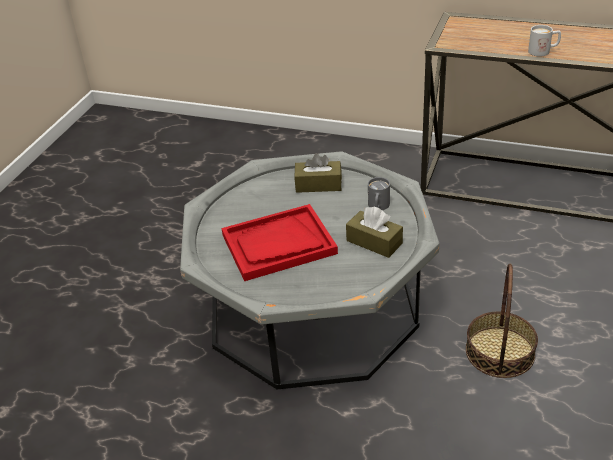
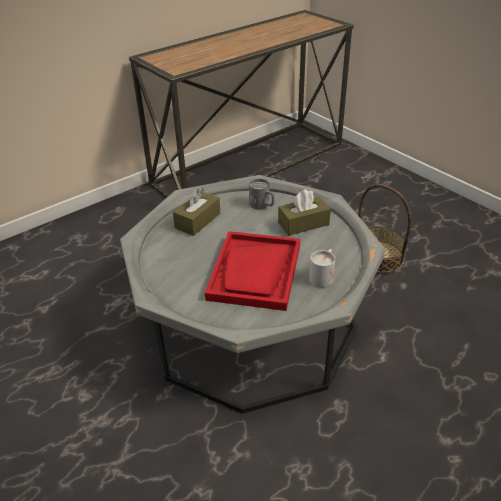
camera: 60 degrees left, 0 degrees up
(543, 51) = (242, 50): white mug -> white mug (323, 276)

